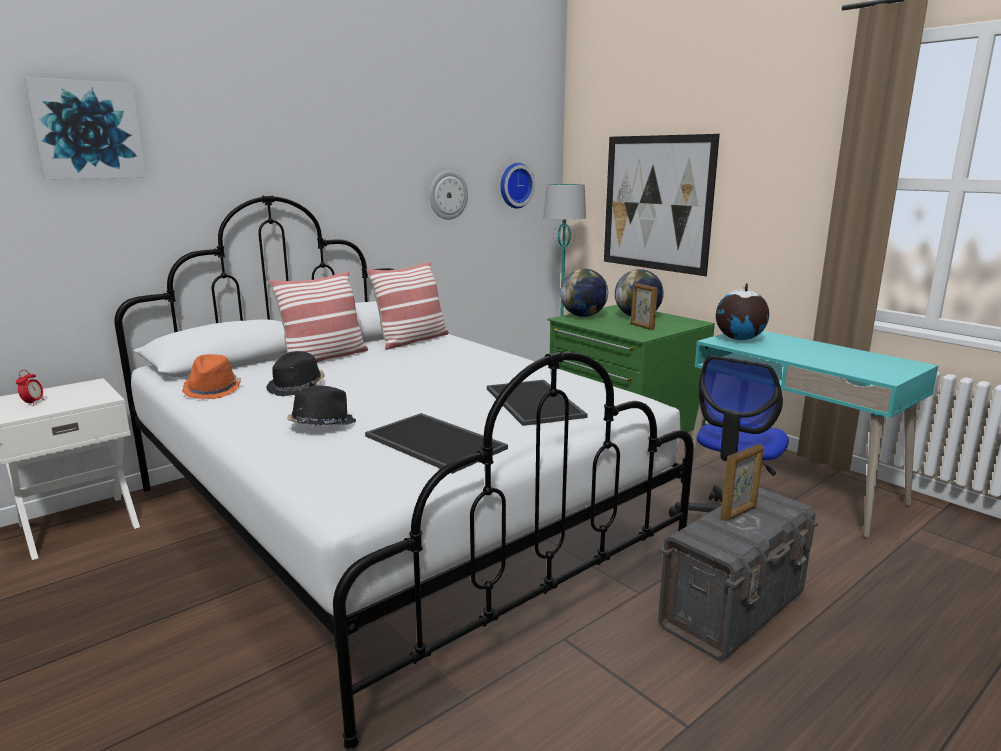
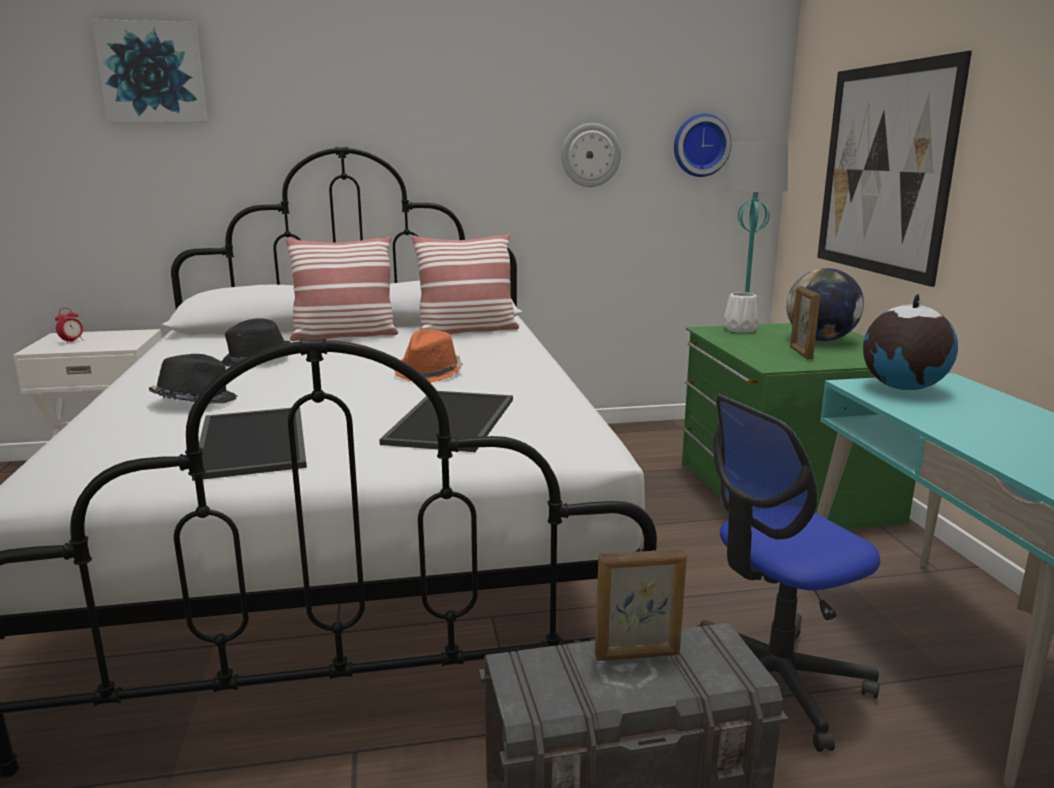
camera: 30 degrees right, 0 degrees up
(213, 390) = (186, 351): orange hat -> orange hat (430, 373)
(583, 316) = (741, 330): globe -> white vase

